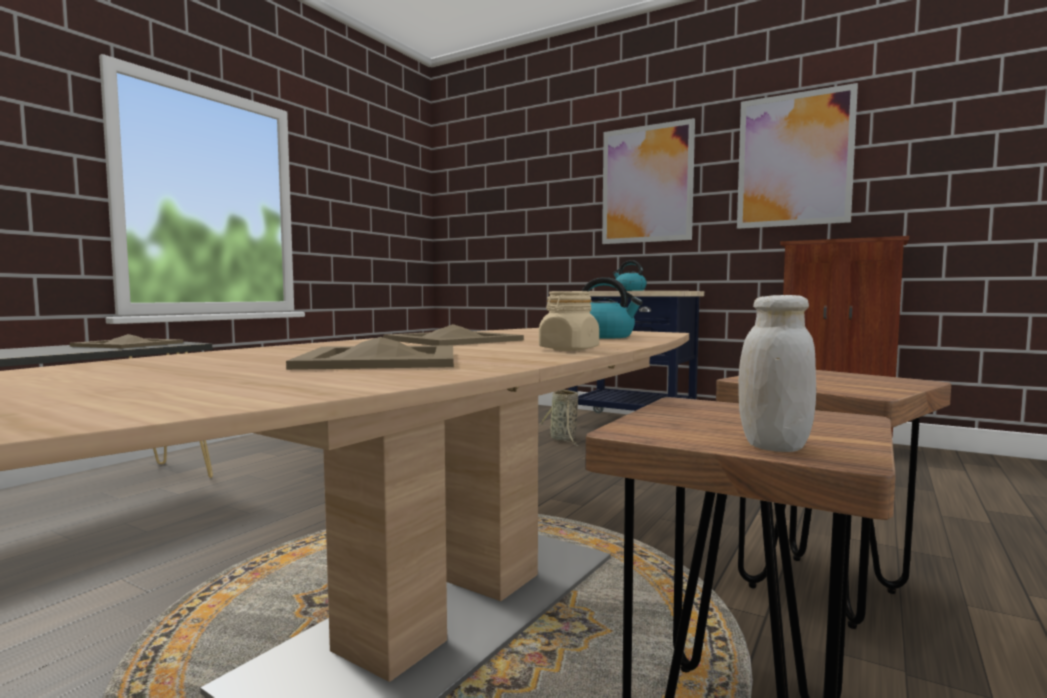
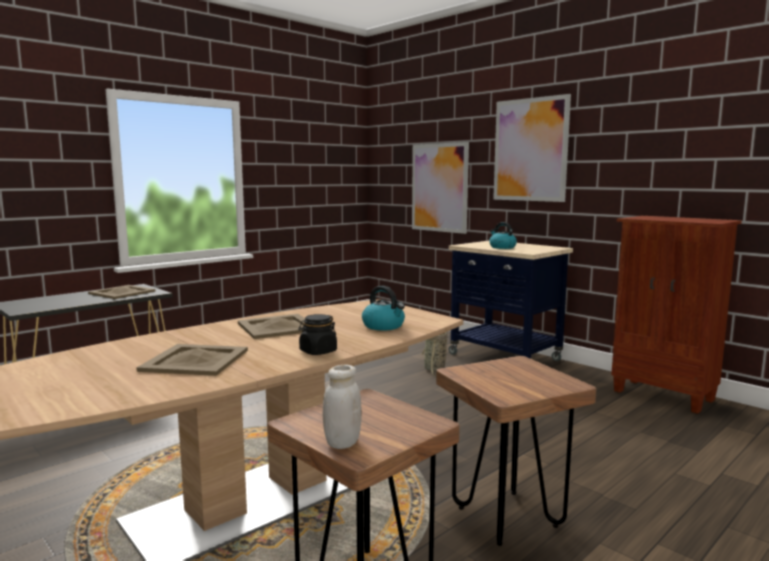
camera: 15 degrees right, 5 degrees up
(568, 349) = (318, 351): beige jar -> black jar
(794, 160) = (652, 137): picture -> picture (439, 187)

